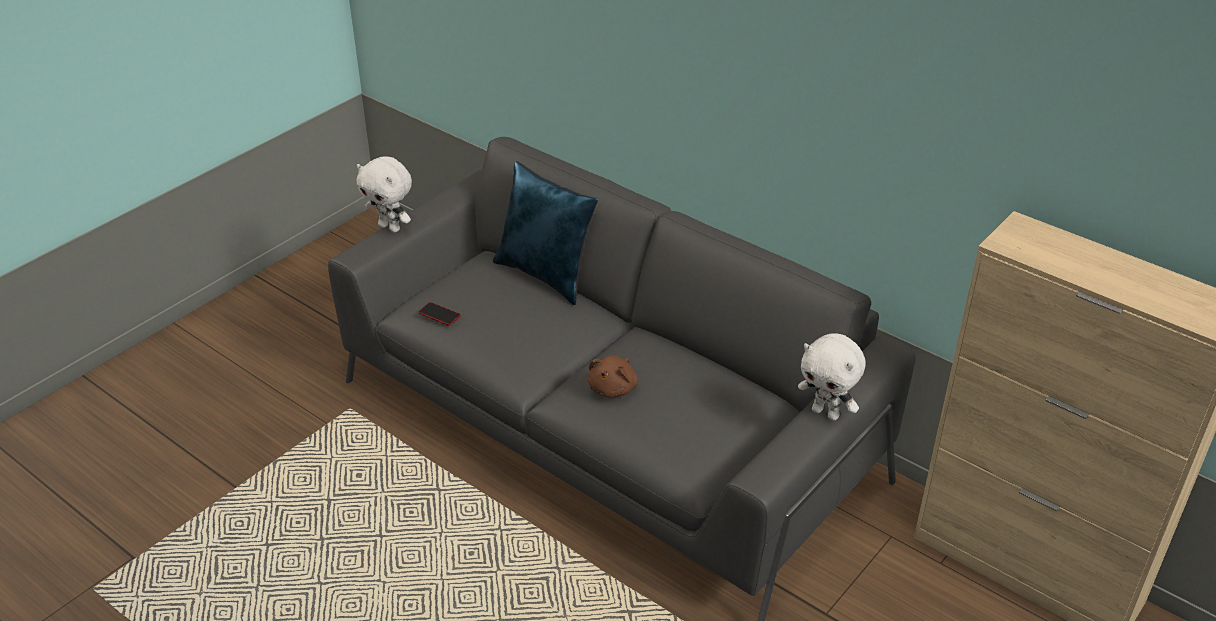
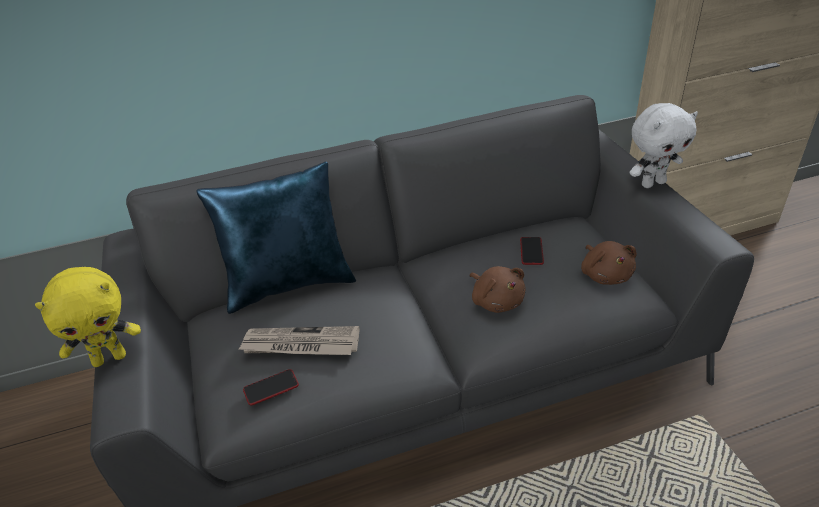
camera: 55 degrees left, 0 degrees up
(390, 227) = (110, 358): white plush toy -> yellow plush toy
(485, 308) = (300, 344): none -> newspaper
(691, 384) = (531, 251): none -> phone
(703, 441) = (605, 274): none -> brown plush toy

